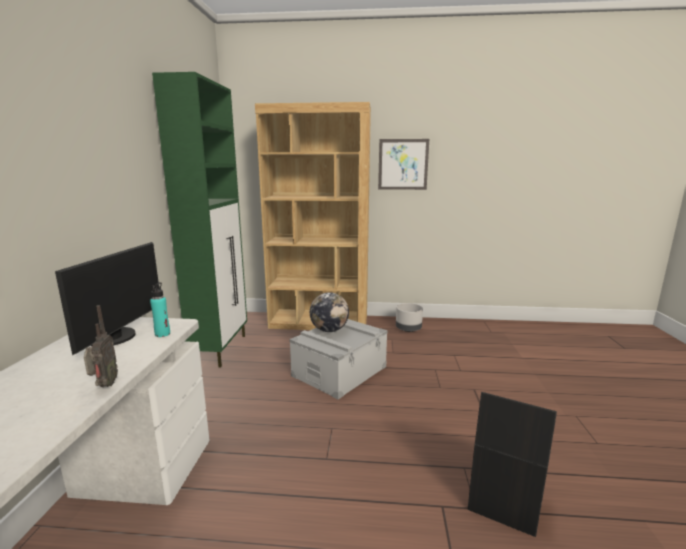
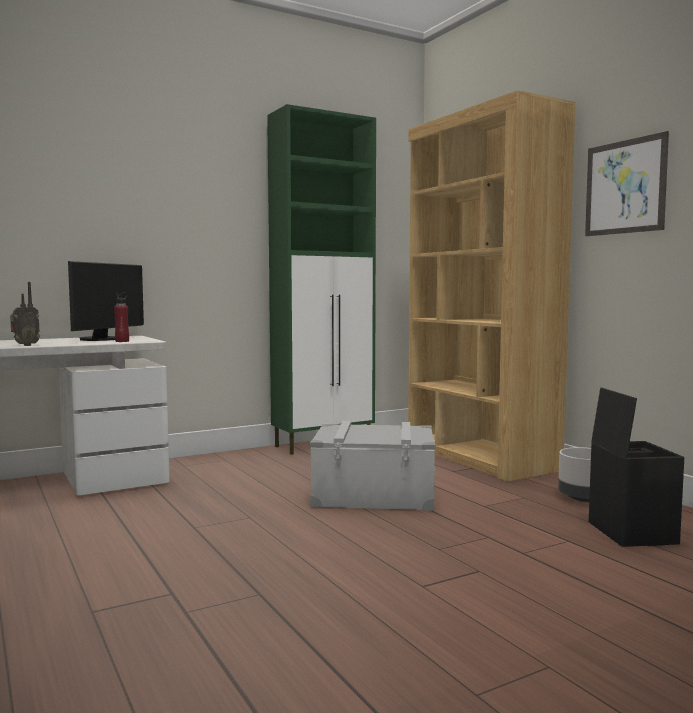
camera: 55 degrees right, 10 degrees down
(116, 337) = (103, 339): monitor -> monitor turned 45 degrees counterclockwise
(162, 334) = (122, 341): turquoise bottle -> red bottle
(329, 330) = (377, 428): globe -> none
(502, 503) = (211, 626): black storage box -> black storage box (630, 532)

